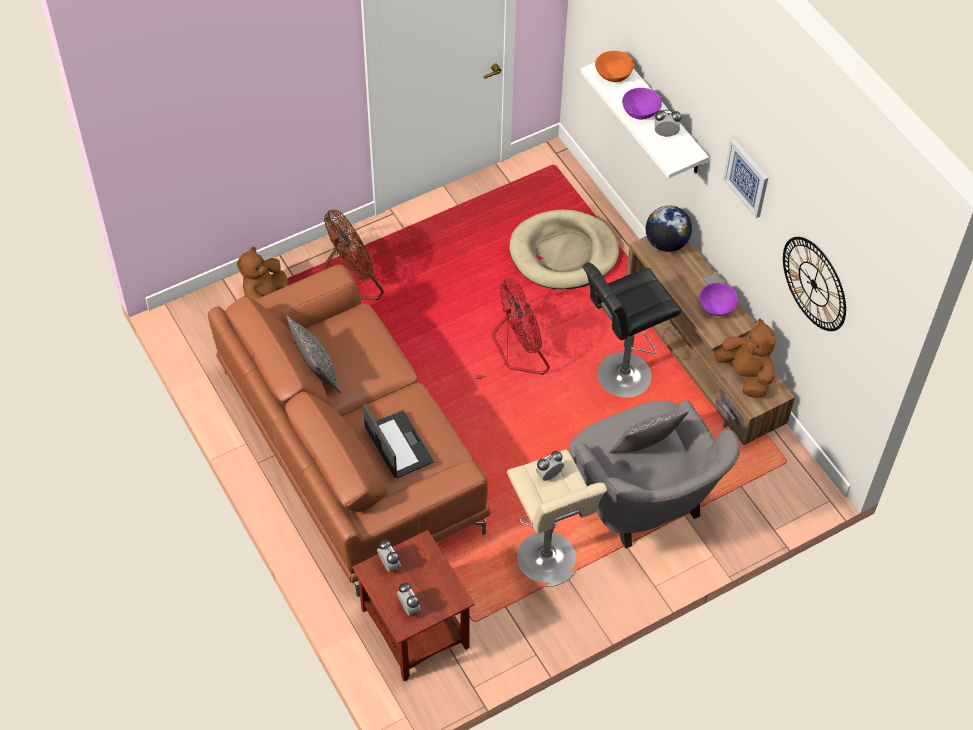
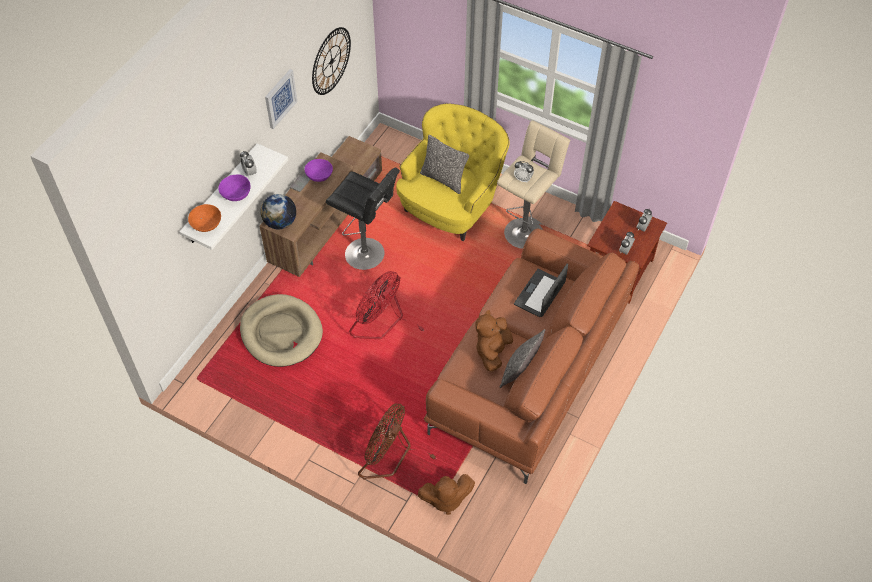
camera: 120 degrees left, 0 degrees up
(644, 502) = (451, 205): grey armchair -> yellow armchair
(745, 375) = (348, 163): brown plush toy -> brown plush toy (492, 351)

